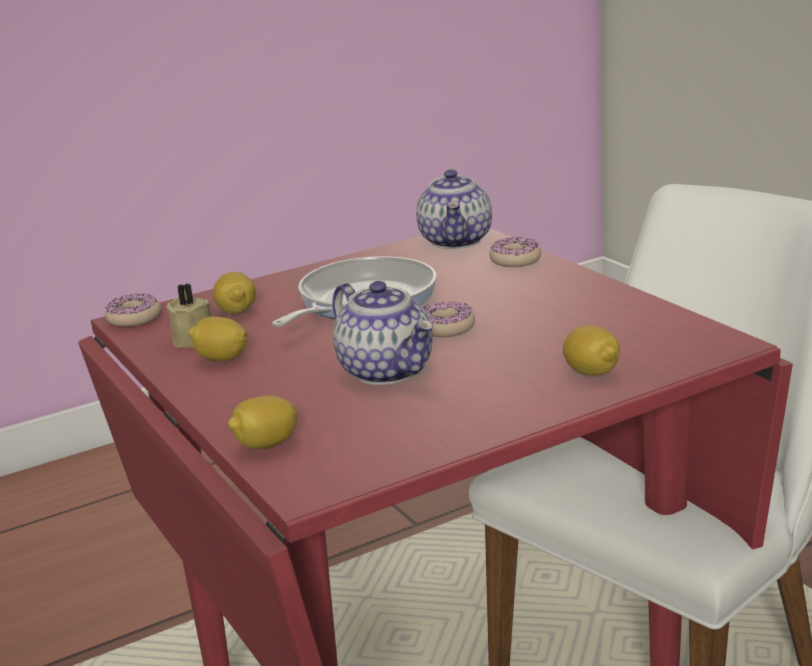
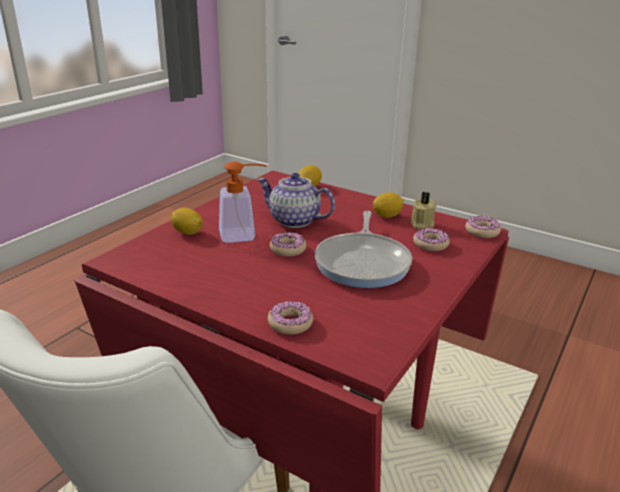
camera: 150 degrees right, 5 degrees up
(236, 311) = (430, 244): lemon -> donut
(457, 241) = (365, 345): teapot -> none
(495, 356) = (244, 235): none -> soap dispenser

